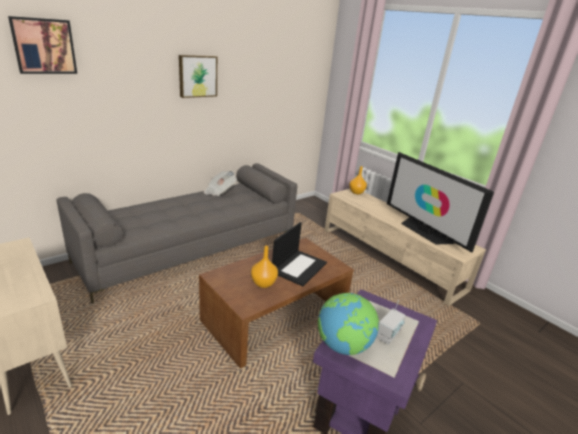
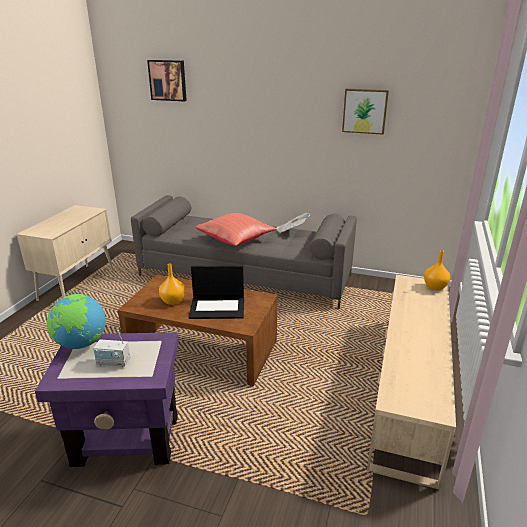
camera: 60 degrees right, 0 degrees up
(196, 214) = (236, 239): none -> red pillow
(197, 76) = (288, 109): picture -> picture (365, 111)
(424, 232) = (413, 359): television -> none

